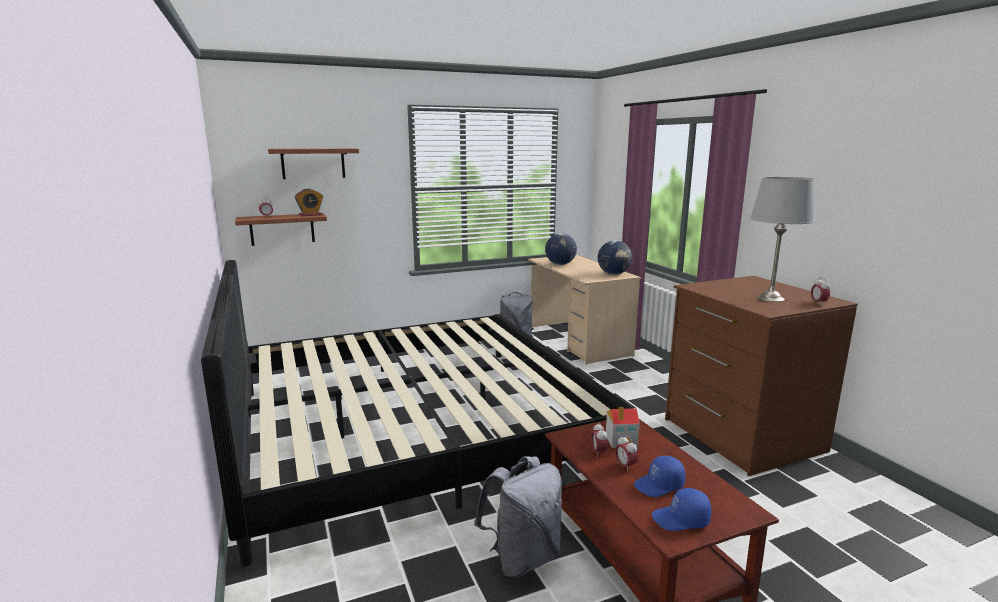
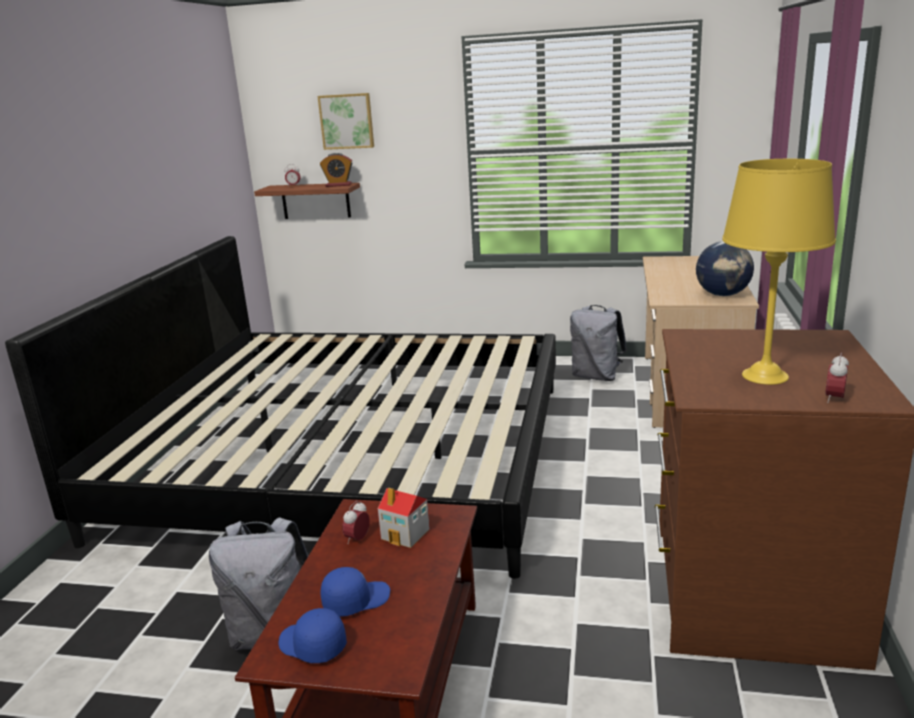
camera: 35 degrees right, 5 degrees up
(313, 163) = (347, 121): shelf -> picture
(560, 264) = (671, 270): globe -> none
(625, 466) = (358, 565): alarm clock -> none
(659, 485) = (356, 600): blue cap -> blue cap turned 135 degrees clockwise
(771, 298) = (765, 376): grey table lamp -> yellow table lamp

